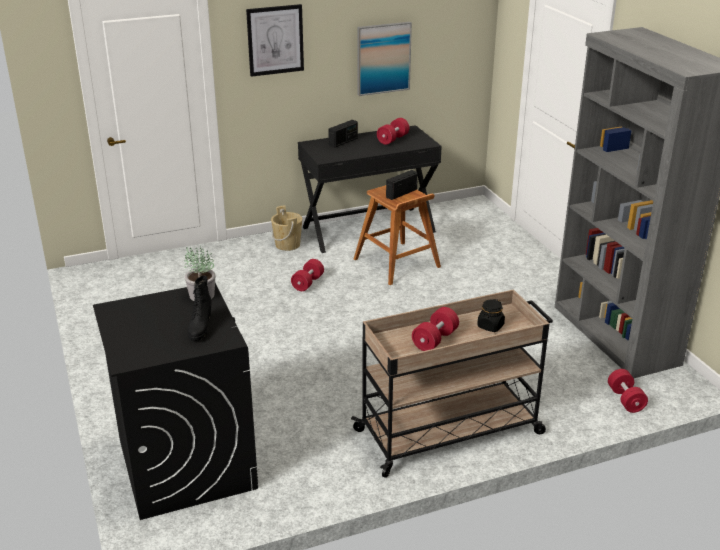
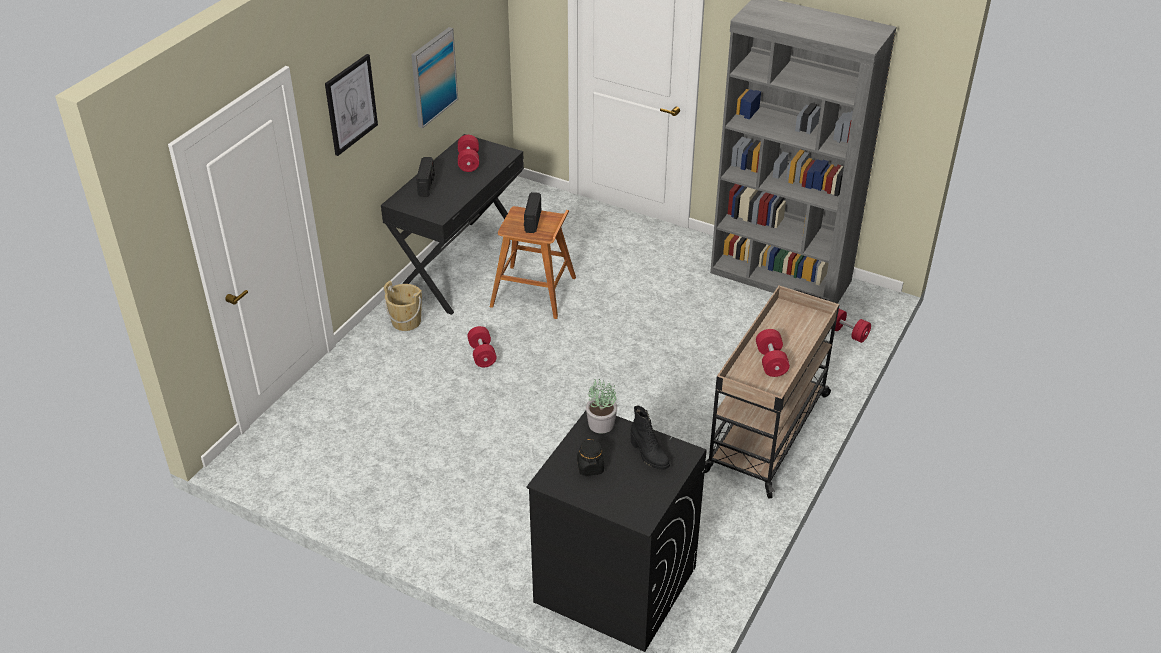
camera: 40 degrees left, 10 degrees up
(490, 326) = (791, 327): black jar -> black jar (590, 467)

